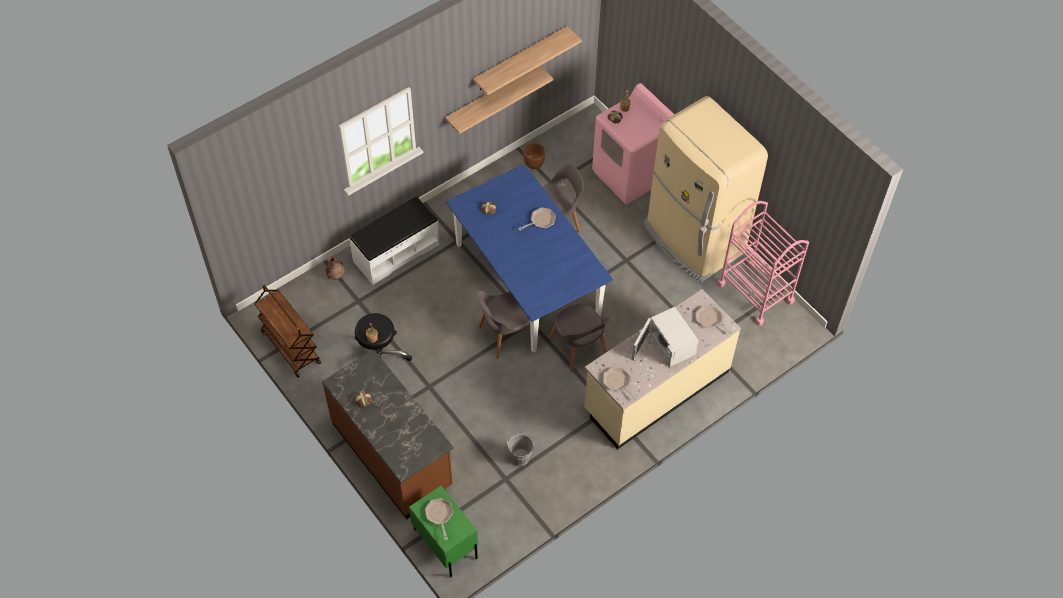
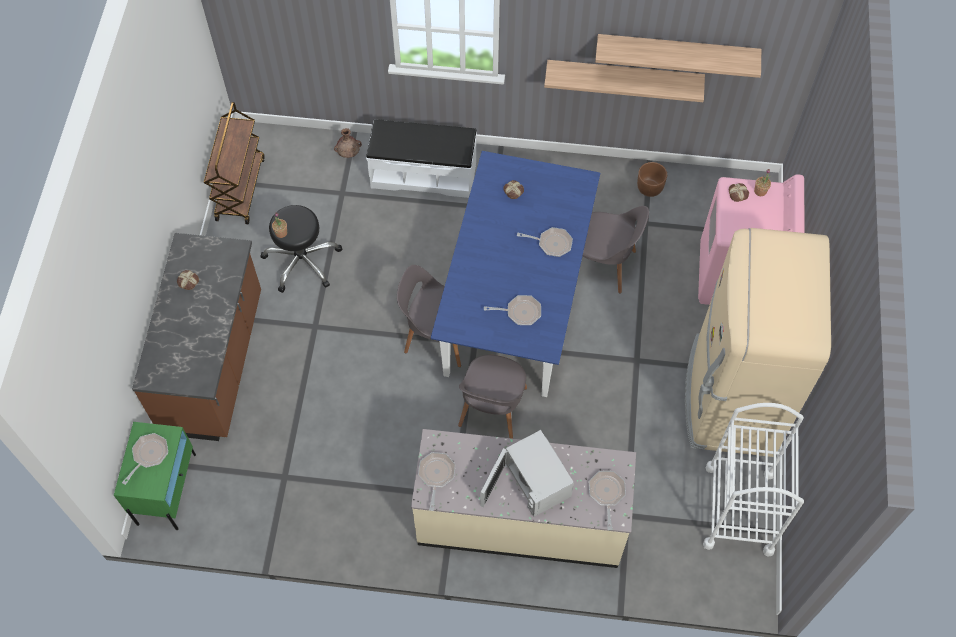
camera: 45 degrees right, 5 degrees up
(520, 455) = (322, 467): grey bucket -> none
(564, 269) = (520, 312): none -> frying pan
(668, 344) = (533, 480): white microwave -> white microwave turned 45 degrees counterclockwise
(755, 292) = (739, 509): pink cart -> white cart

